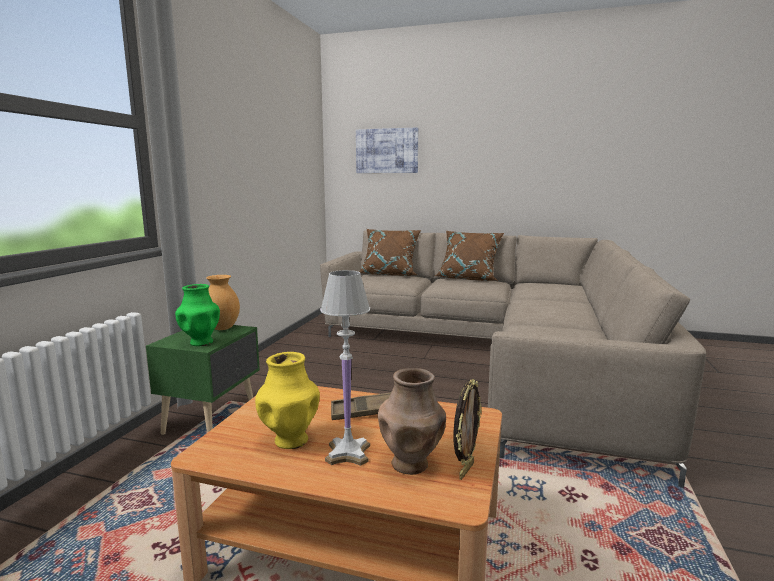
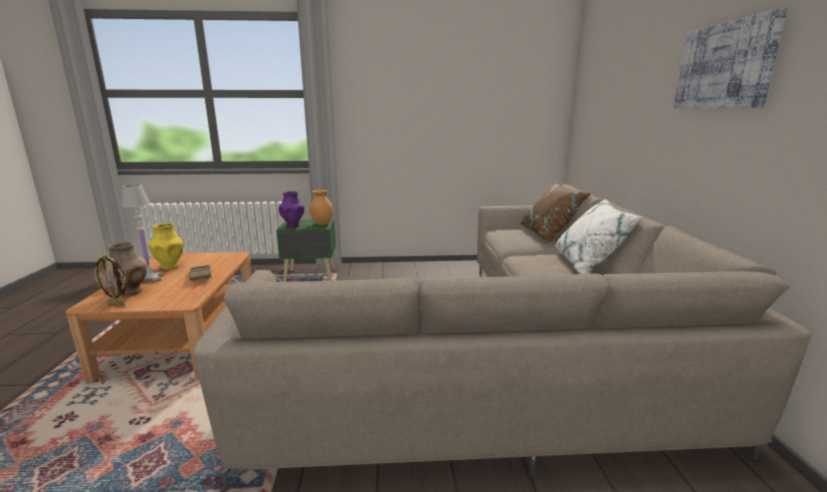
camera: 70 degrees right, 5 degrees up
(201, 342) = (293, 226): green vase -> purple vase
(387, 151) = (605, 93): picture -> picture (724, 66)
(468, 278) = (588, 265): brown pillow -> white pillow

